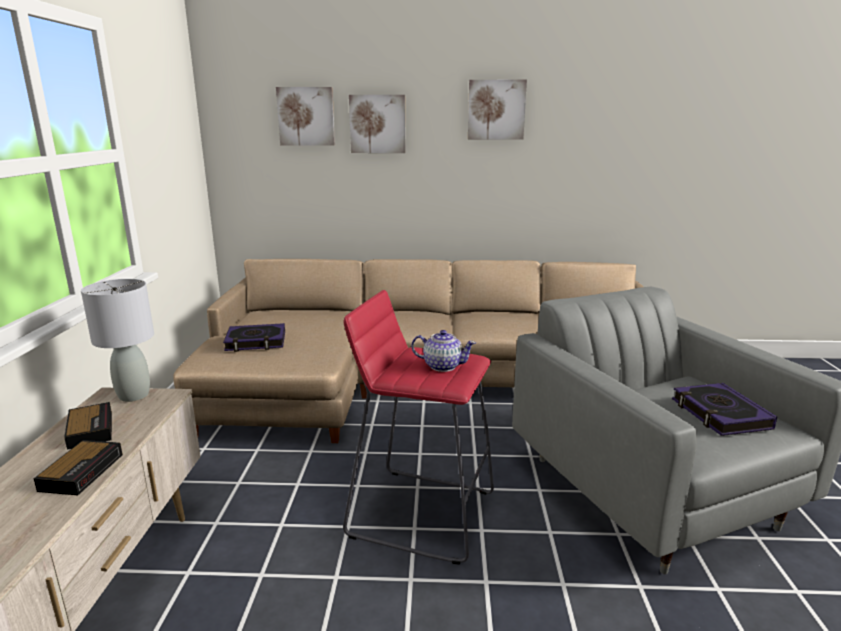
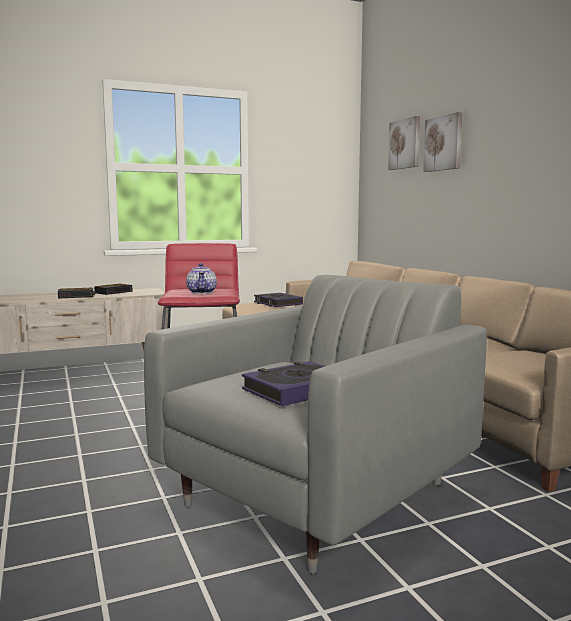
camera: 65 degrees right, 10 degrees down
(134, 395) = (153, 290): grey table lamp -> none
(496, 110) = (530, 111): picture -> none

